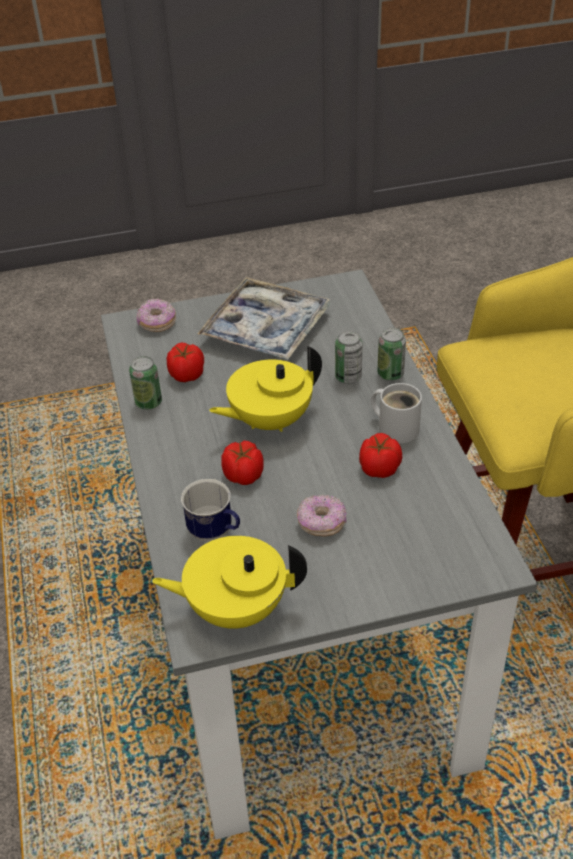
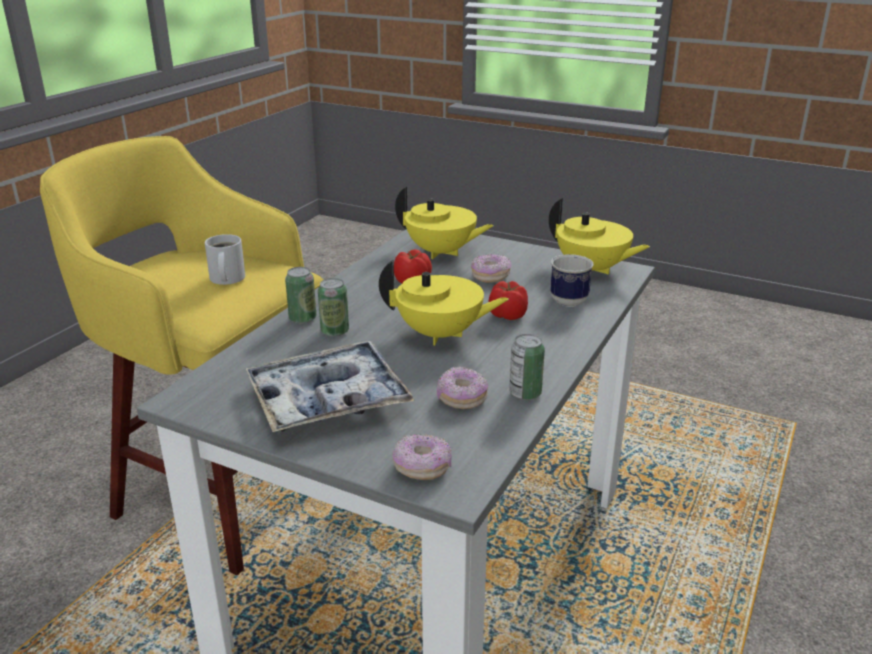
camera: 140 degrees left, 15 degrees down
(186, 375) = (461, 398): tomato -> donut
(396, 427) = (362, 293): white mug -> white mug (225, 279)
(419, 534) = (441, 252): none -> yellow teapot

